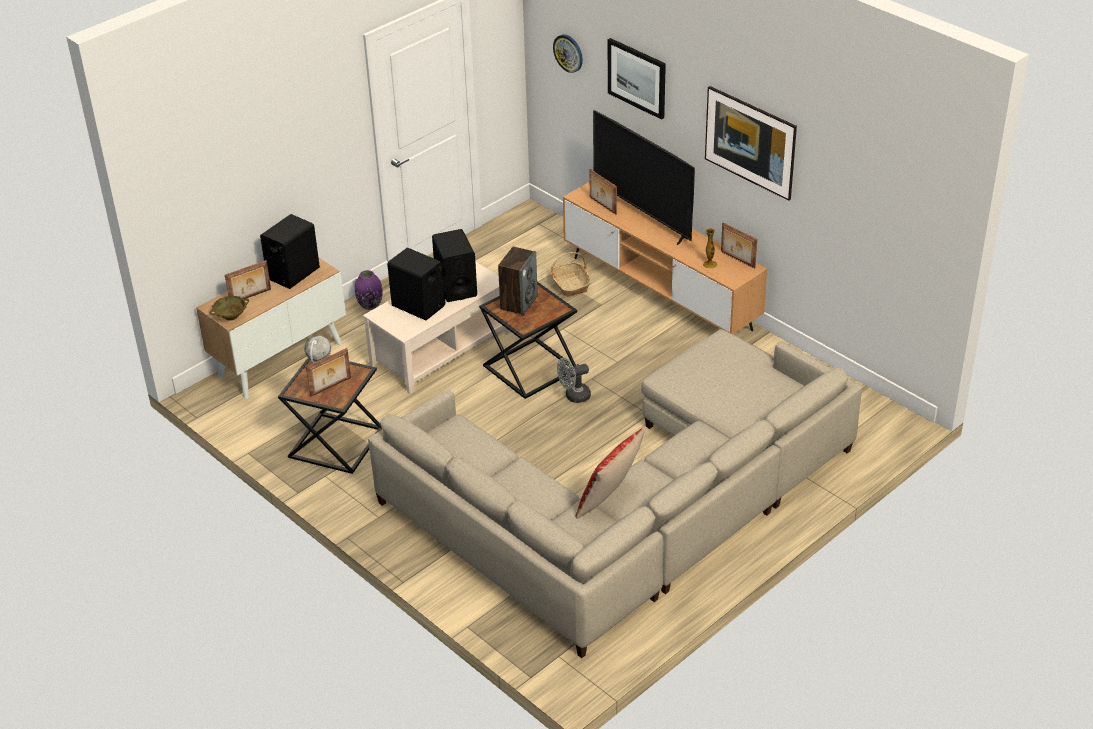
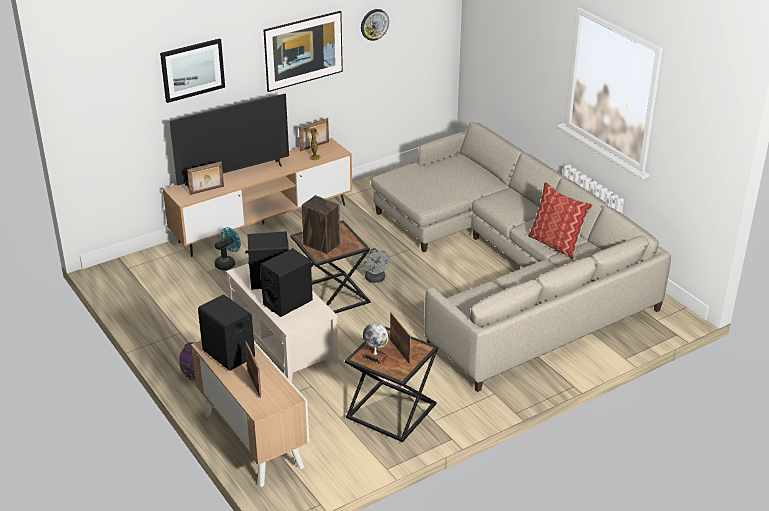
camera: 80 degrees left, 5 degrees down
(231, 316) = (282, 397): beige bowl -> none
(568, 53) = (114, 97): wall clock -> wall clock (374, 24)
(570, 284) = (227, 263): basket -> turquoise fan

